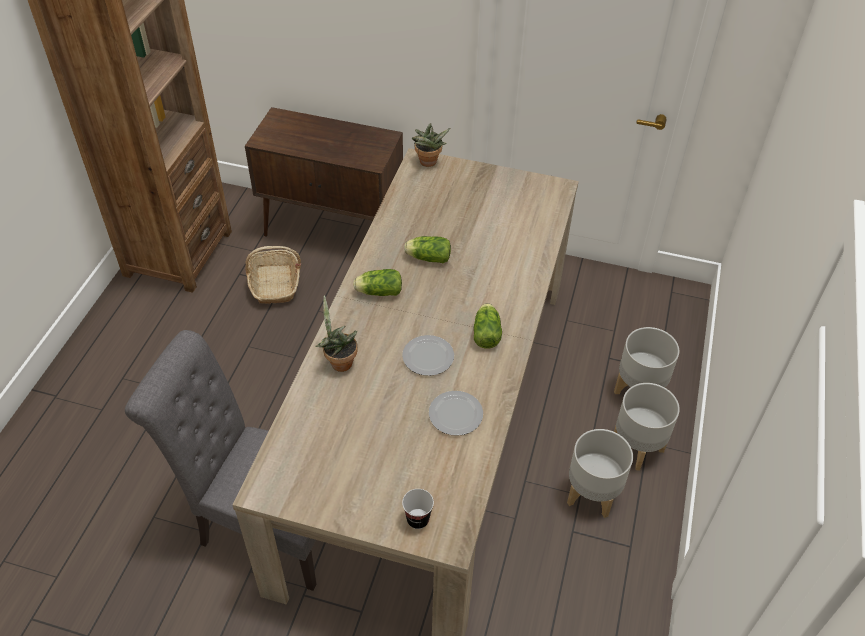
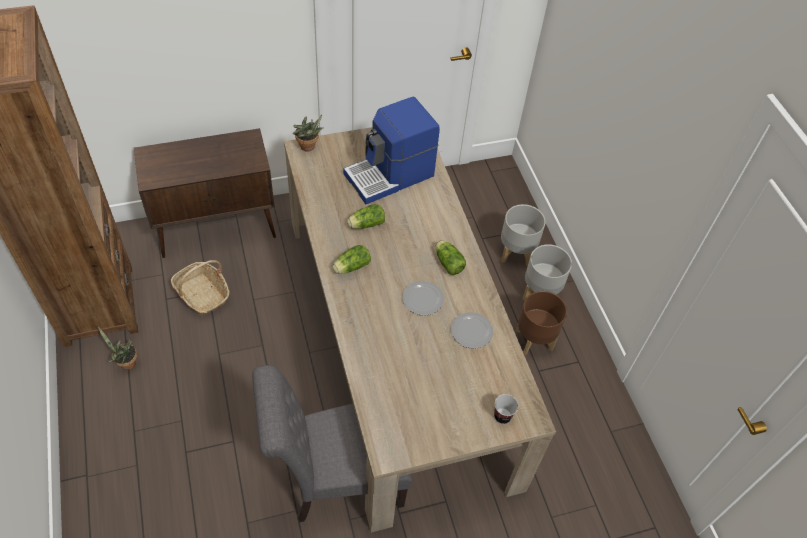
camera: 35 degrees left, 5 degrees up
(339, 362) = (365, 333): potted plant -> potted plant (126, 363)
(493, 222) = (390, 175): none -> coffee machine
(592, 495) = (534, 340): grey planter -> brown planter

